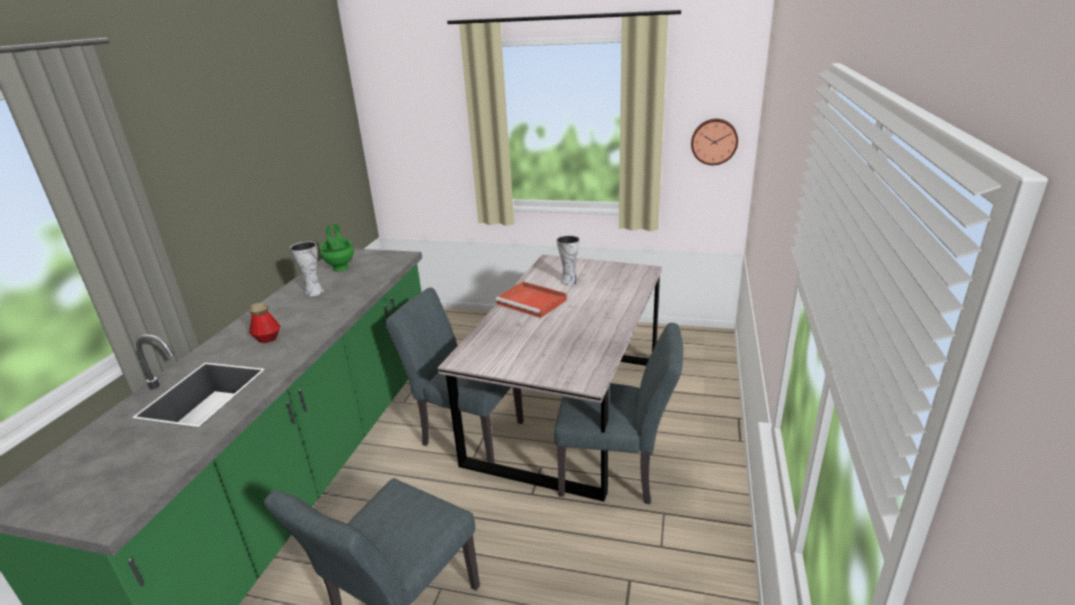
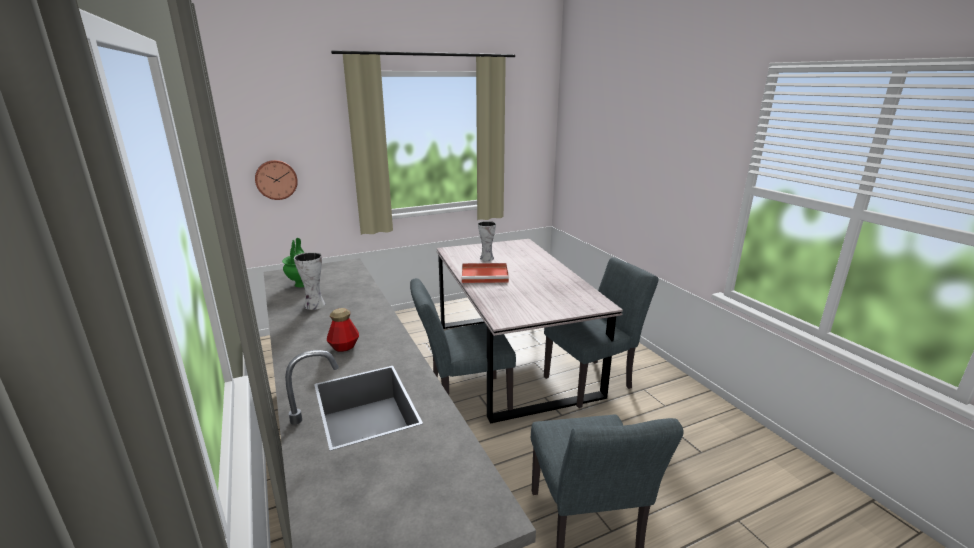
camera: 40 degrees left, 5 degrees down
(714, 141) = (532, 148): wall clock -> wall clock (276, 179)

